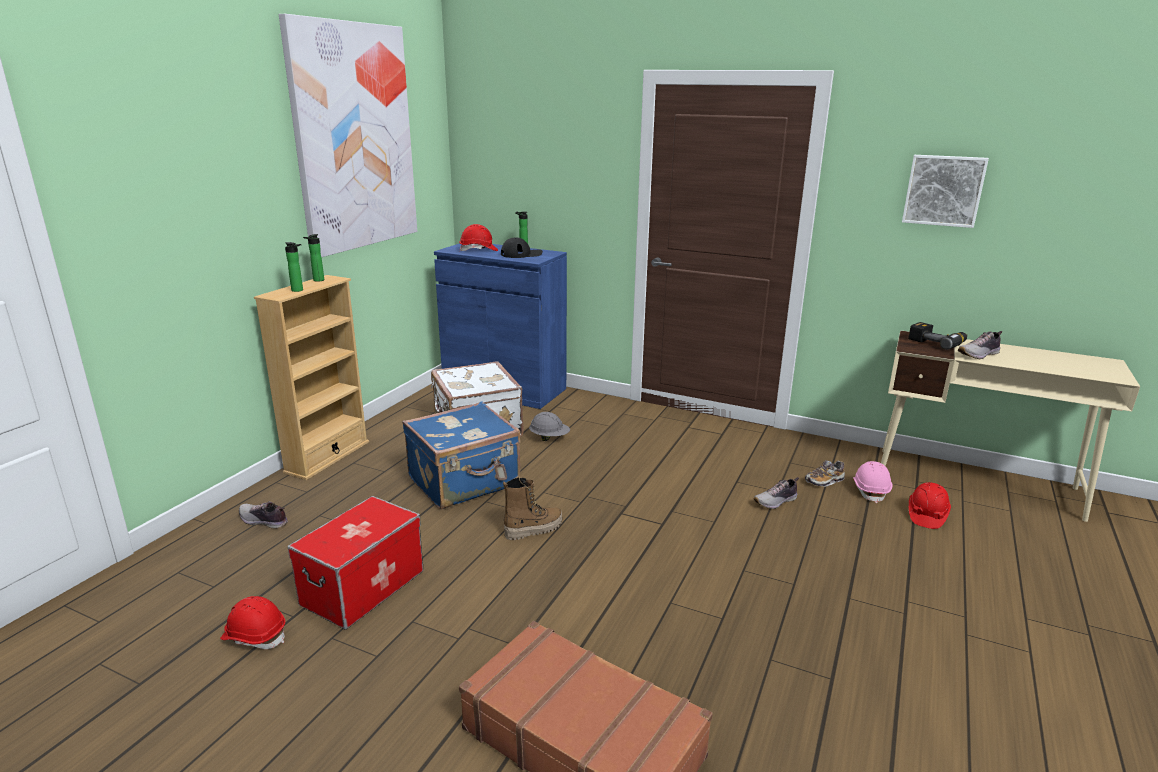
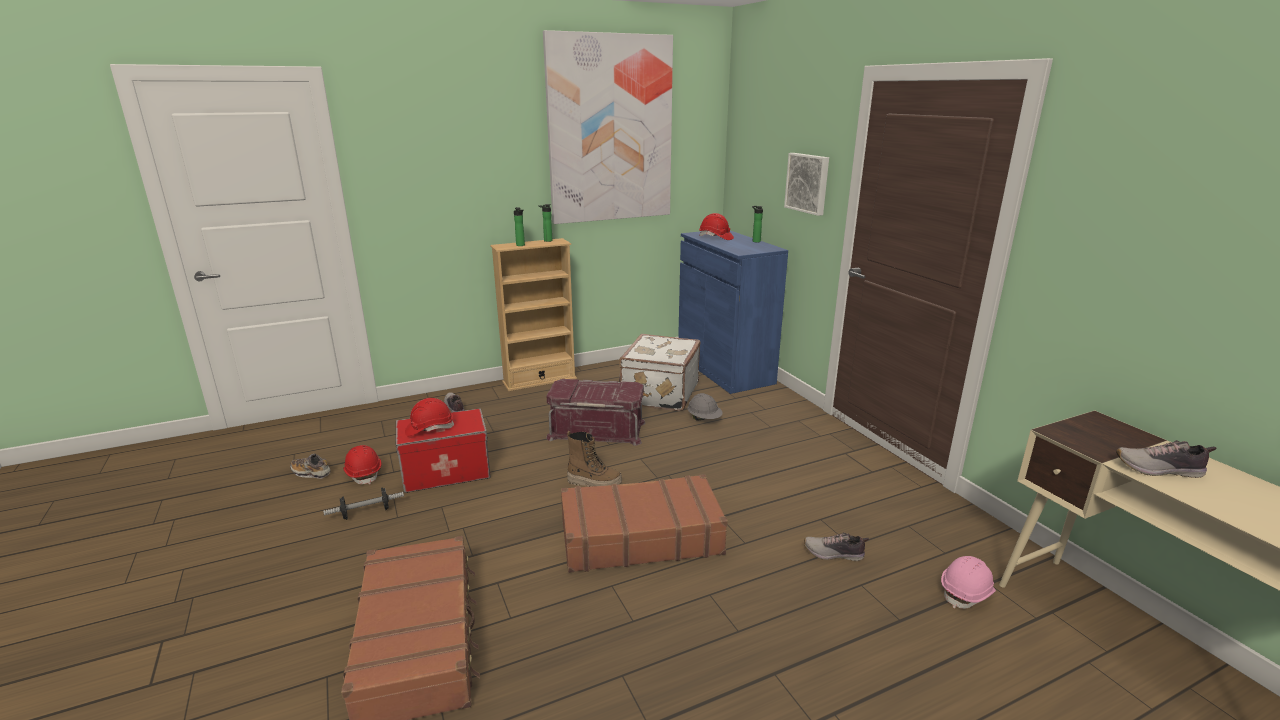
camera: 40 degrees right, 0 degrees up
(329, 671) = (366, 512): none -> dumbbell
(465, 482) = (597, 429): blue suitcase -> red storage box
(521, 254) = (742, 246): black cap -> none
(636, 554) = (640, 536): none -> brown suitcase
(824, 481) = (921, 559): shoe -> shoe (311, 473)
(926, 515) = (1003, 651): red hard hat -> red hard hat (429, 428)
(938, 342) = (1122, 438): power drill -> none
(943, 190) = (1177, 227): picture -> picture (808, 183)

